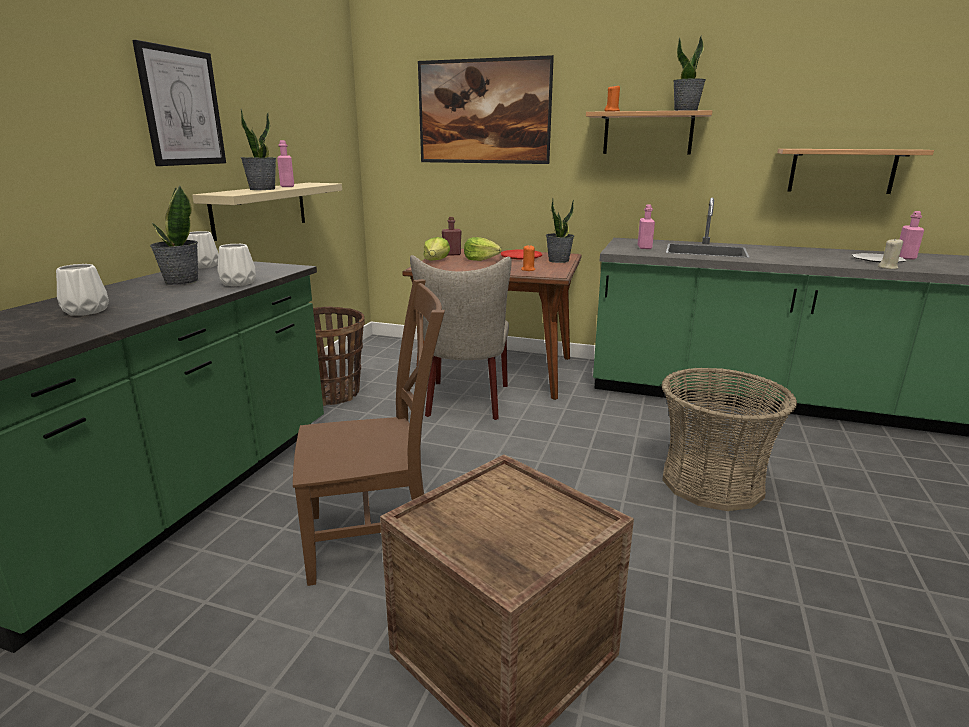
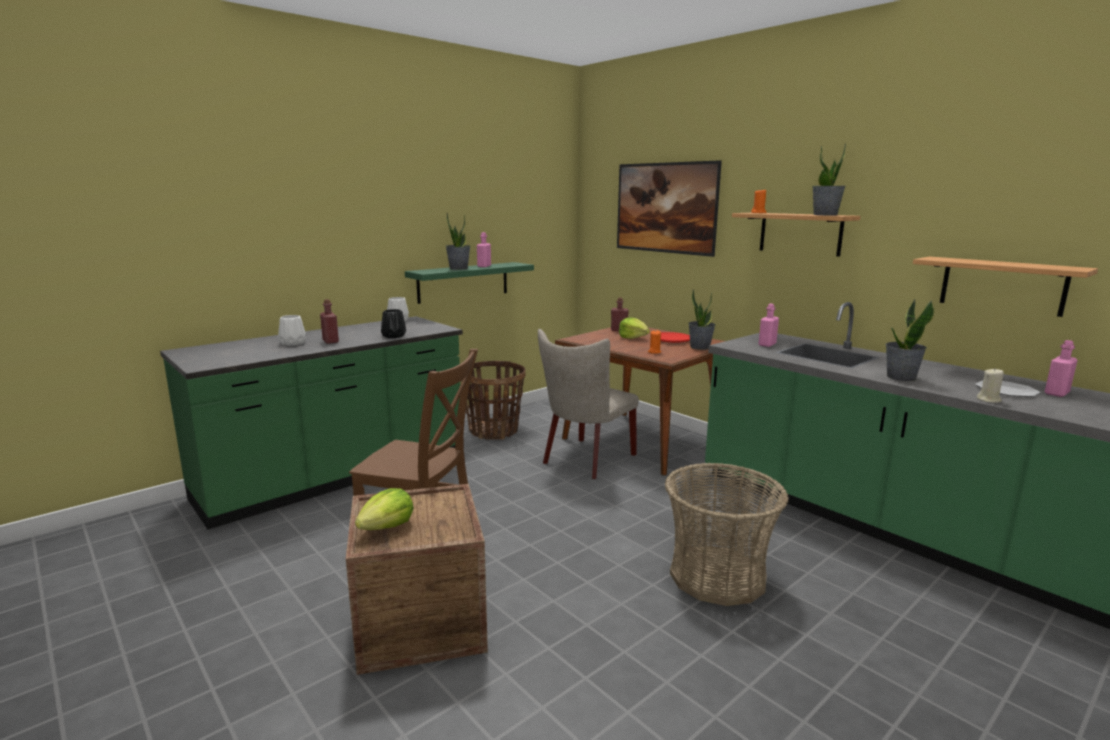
camera: 30 degrees right, 5 degrees down
(149, 301) = (330, 341): none -> red bottle
(181, 281) = (367, 331): potted plant -> potted plant (900, 377)
(182, 107) = (404, 213): picture -> none
(237, 283) = (393, 336): white vase -> black vase
(260, 209) = (463, 282): beige shelf -> green shelf
(436, 260) = (595, 334): lettuce -> lettuce (387, 527)

